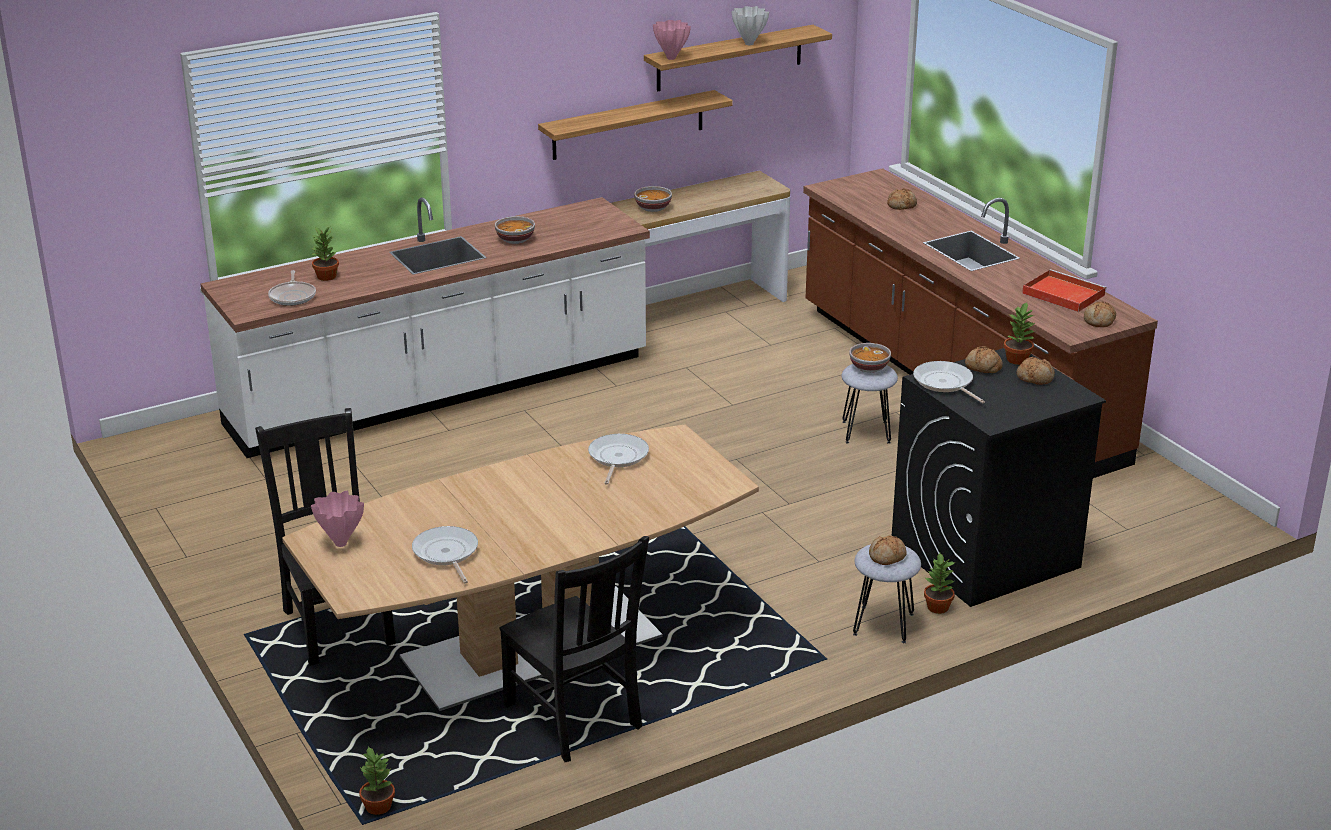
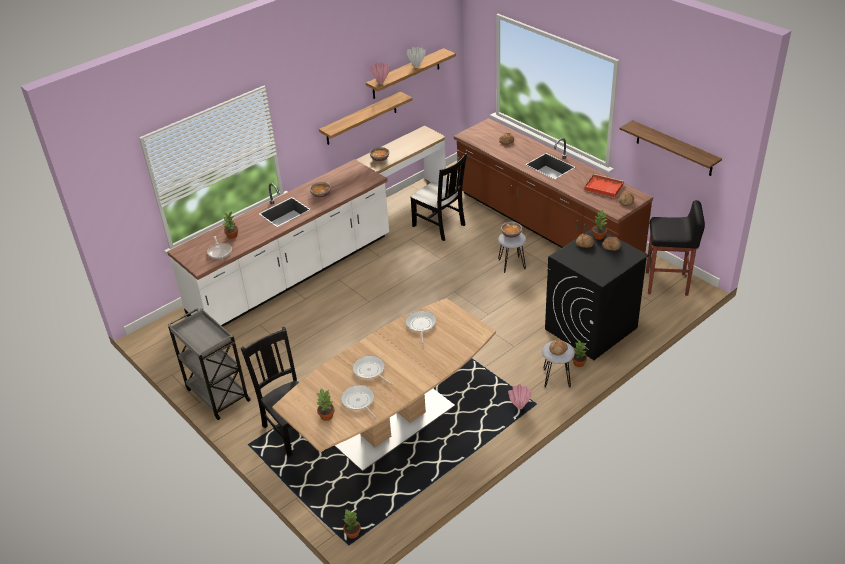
camera: 10 degrees left, 10 degrees up
(223, 549) = (217, 394): none -> grey cart
(341, 543) = (303, 405): pink vase -> pink vase (519, 407)
(376, 566) = (327, 416): none -> potted plant
(575, 719) = (429, 462): black chair -> black chair (440, 226)
(945, 383) = (570, 257): frying pan -> frying pan (370, 371)
(1170, 506) = (667, 284): none -> black stool
(1206, 222) = (674, 148): none -> shelf

